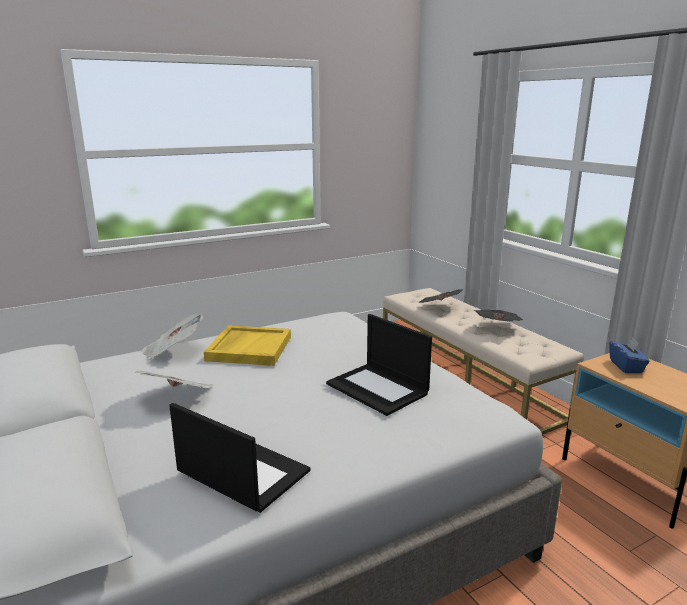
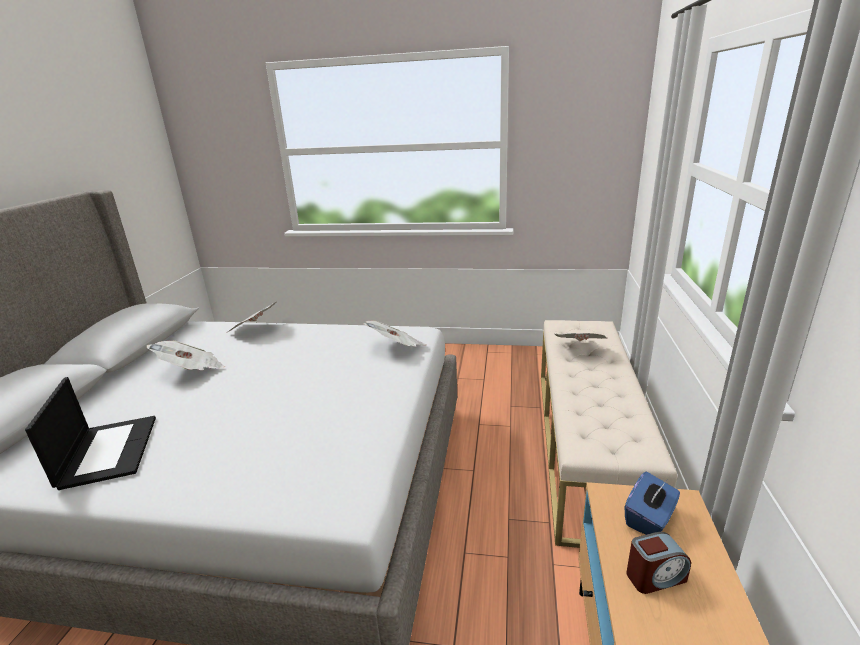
camera: 40 degrees right, 5 degrees up
(249, 348) = (299, 343): yellow tray -> none
(378, 389) = (302, 421): laptop -> none
(497, 328) = (607, 395): newspaper -> newspaper (397, 348)
(663, 386) = (655, 577): none -> alarm clock

